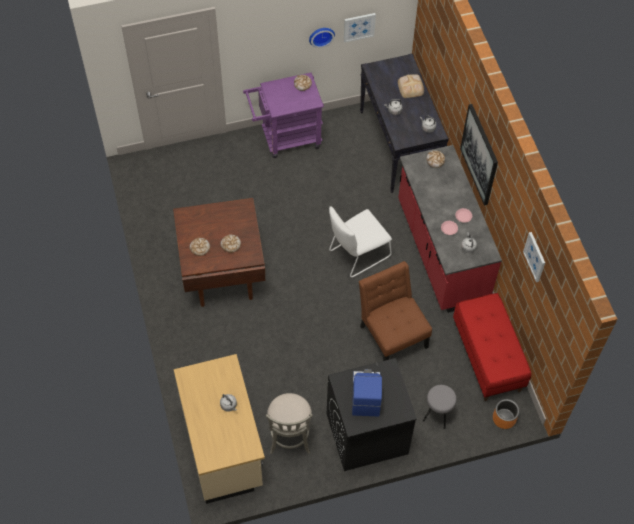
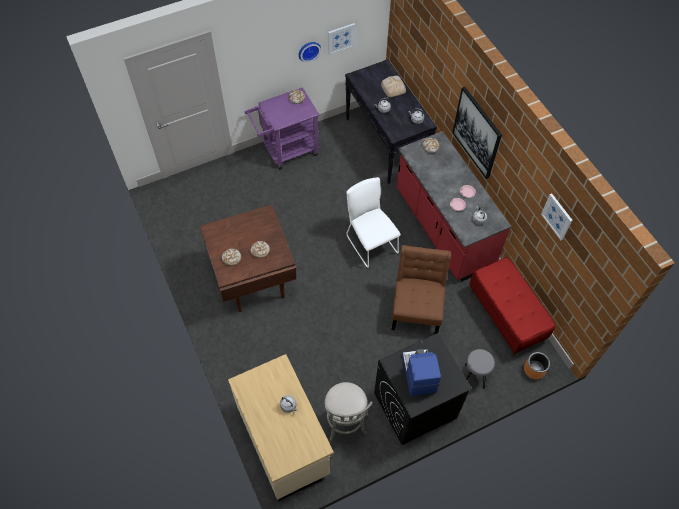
camera: 10 degrees left, 0 degrees up
(357, 255) = (370, 242): white chair -> white chair turned 105 degrees clockwise
(392, 333) = (417, 308): brown chair -> brown chair turned 45 degrees clockwise

